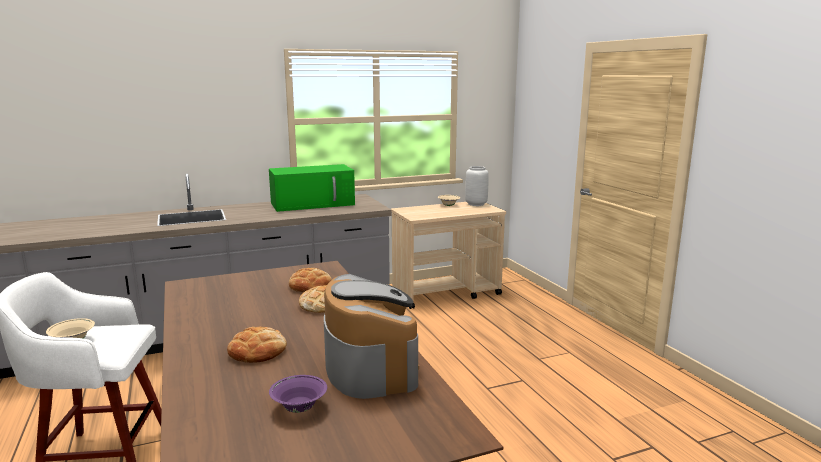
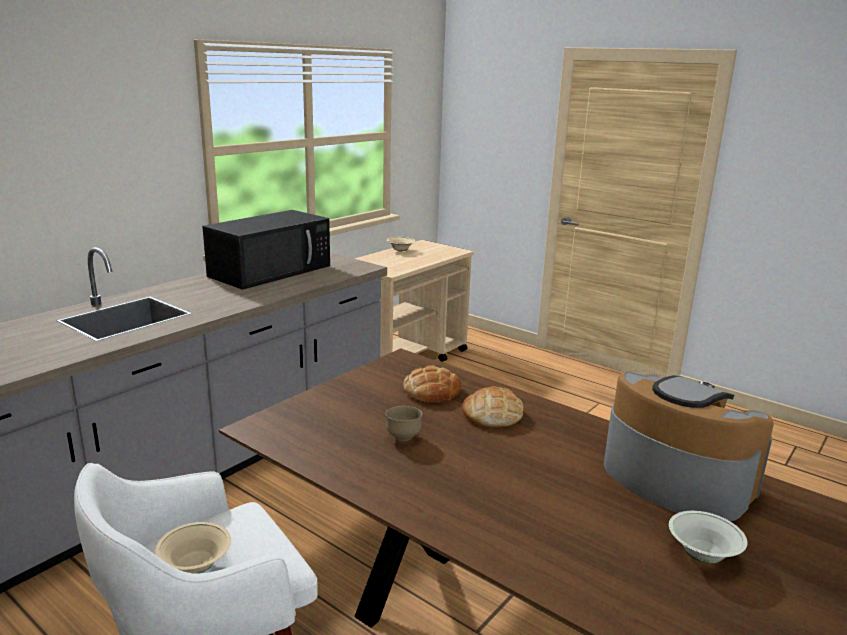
camera: 30 degrees left, 5 degrees up
(247, 305) = (403, 437): none -> brown bowl
(258, 351) = (531, 498): bread -> none
(299, 408) = (702, 556): purple bowl -> white bowl
(313, 203) = (271, 270): green microwave -> black microwave
(476, 204) = (428, 245): grey vase -> none

